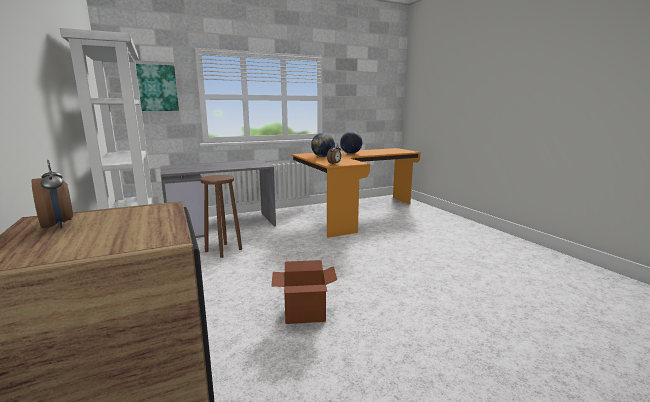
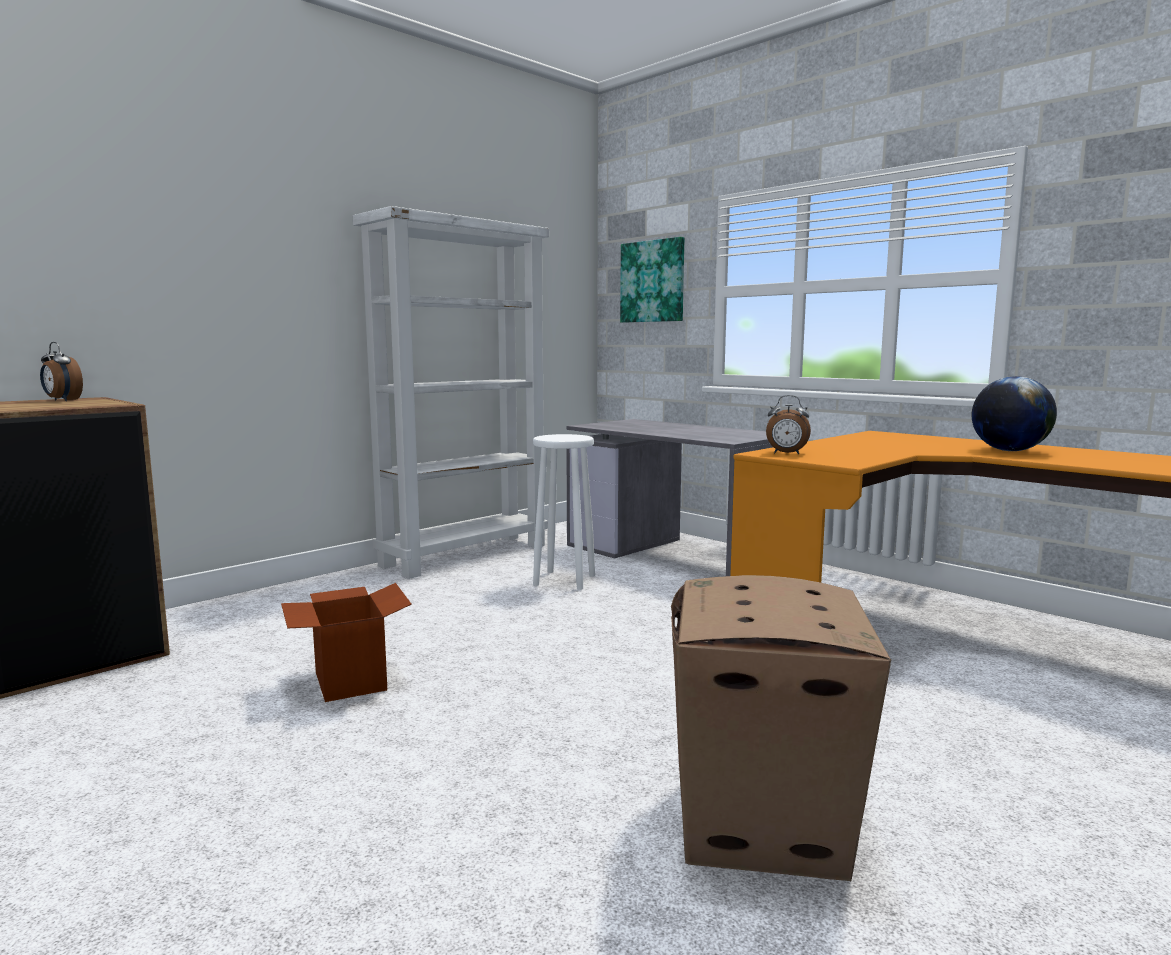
camera: 70 degrees right, 5 degrees down
(58, 225) = (62, 400): alarm clock -> alarm clock turned 90 degrees clockwise
(223, 250) = (563, 580): brown stool -> white stool
(323, 156) = (881, 443): globe -> none
(440, 257) = (762, 825): none -> cardboard box

